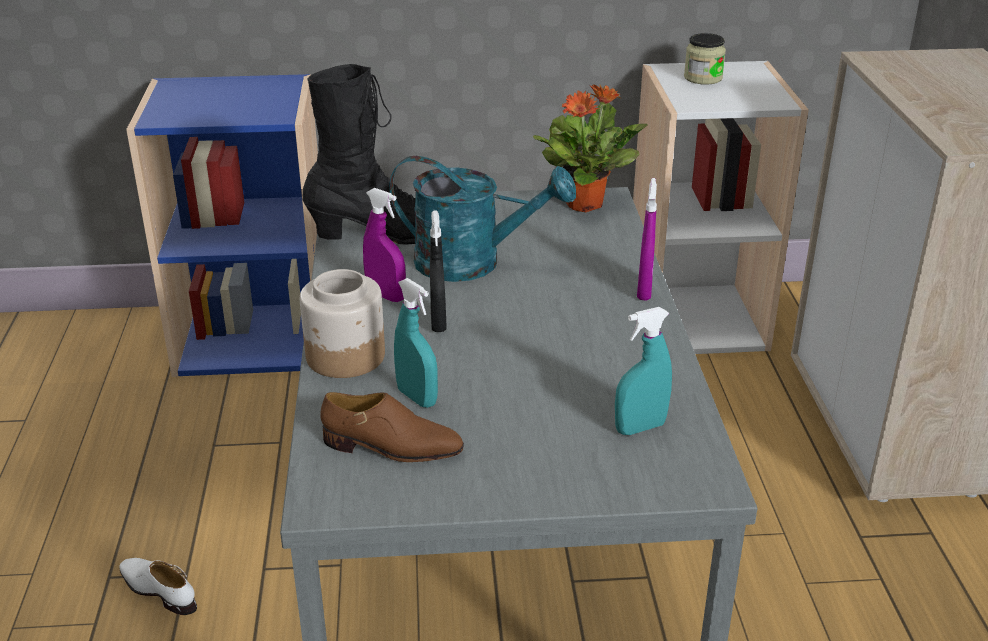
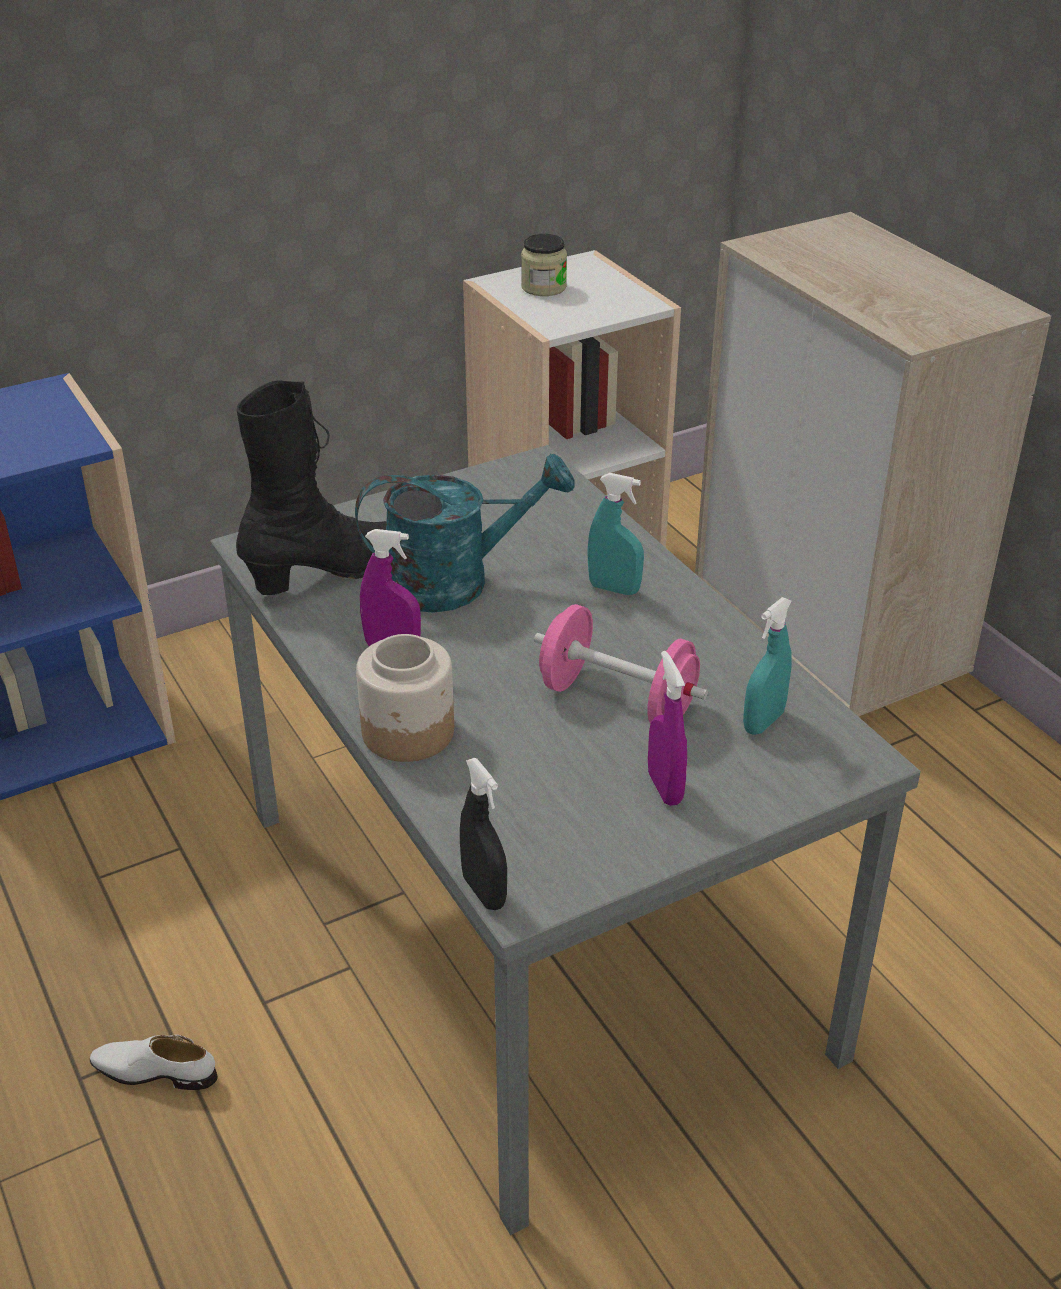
camera: 25 degrees left, 5 degrees up
(392, 447) = (542, 820): brown shoe -> none
(417, 397) = (523, 756): turquoise spray bottle -> turquoise spray bottle (614, 589)
(438, 322) = (476, 663): black spray bottle -> black spray bottle (484, 892)
(528, 377) = (617, 700): none -> pink dumbbell
(585, 204) = (520, 477): potted plant -> none
(644, 290) = (657, 568): purple spray bottle -> purple spray bottle (664, 788)

